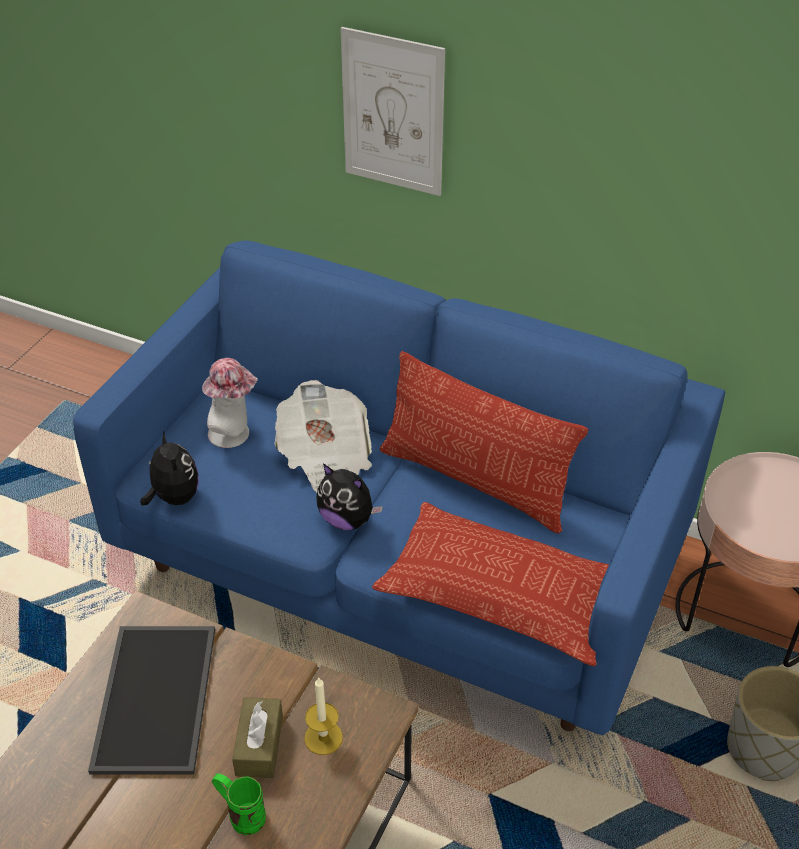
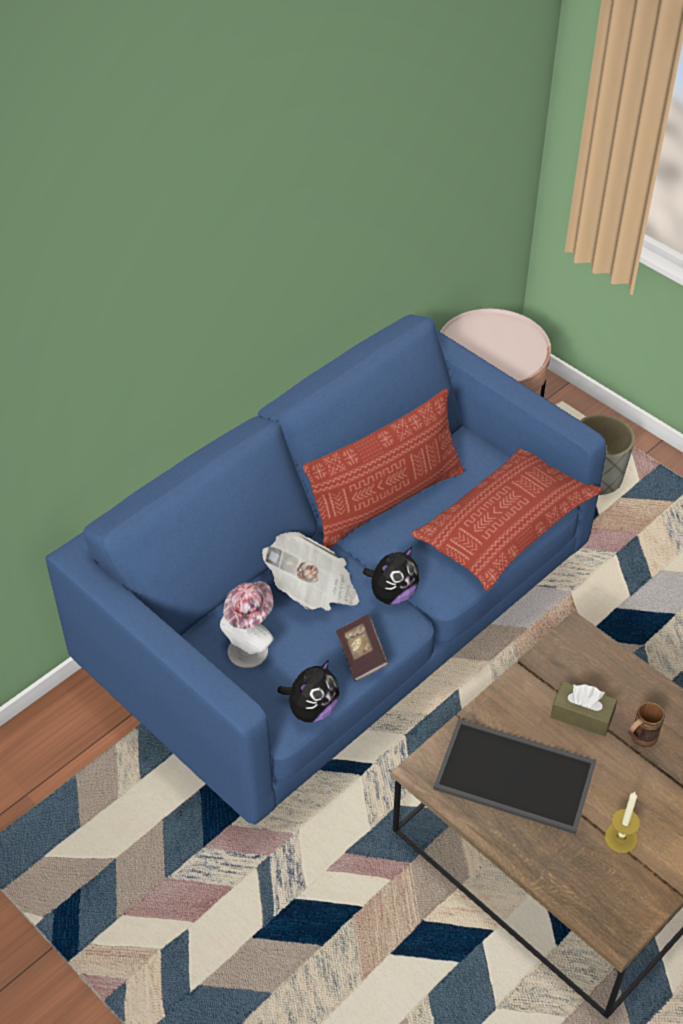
camera: 70 degrees left, 5 degrees up
(174, 497) = (311, 709): plush toy -> plush toy turned 135 degrees clockwise
(241, 814) = (639, 740): green mug -> brown mug
(253, 515) = (361, 655): none -> book
(323, 737) = (586, 674): candle -> candle (620, 838)
(393, 113) = (159, 314): picture -> none

